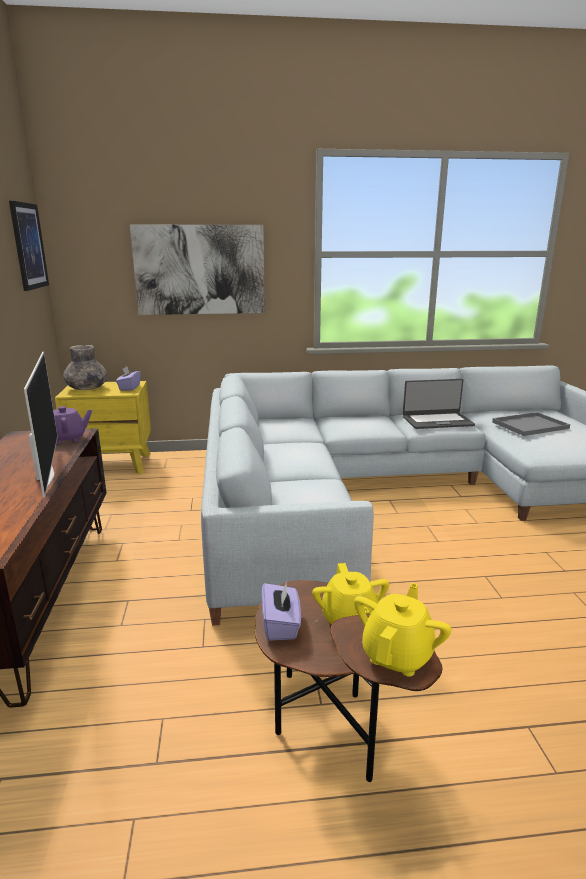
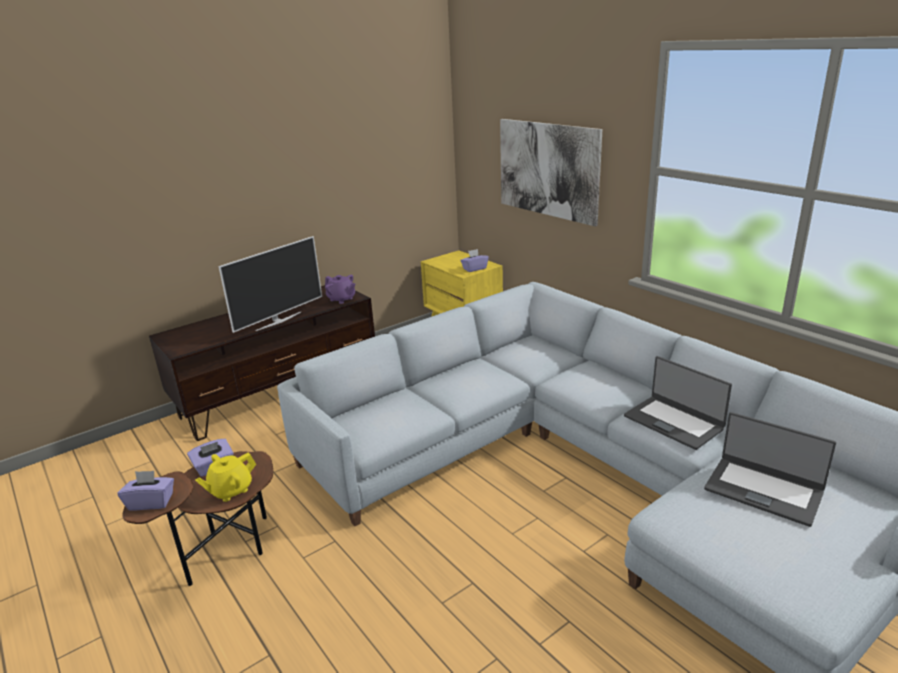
camera: 60 degrees right, 5 degrees up
(28, 246) = (419, 137): picture -> none
(86, 388) = (452, 259): grey vase -> none
(397, 654) = (151, 502): yellow teapot -> purple tissue box
(530, 425) = (763, 490): grey tray -> laptop

